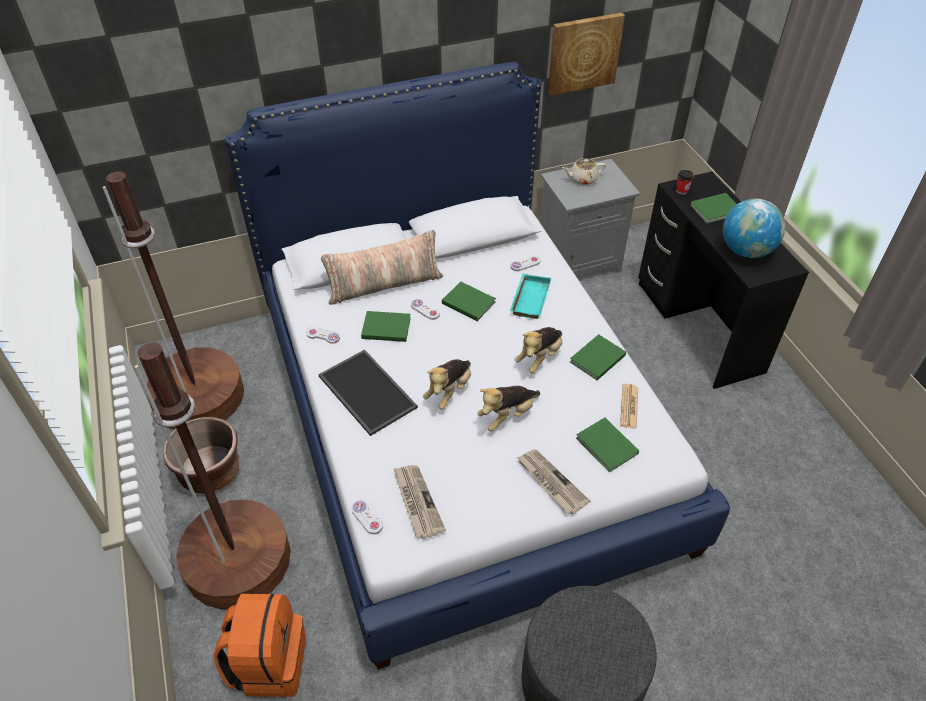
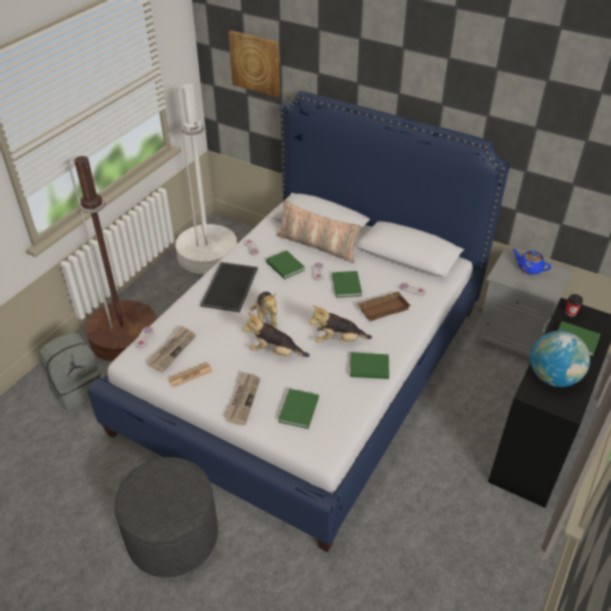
camera: 50 degrees right, 5 degrees down
(198, 396) = (208, 255): brown floor lamp -> white floor lamp
(210, 472) = (166, 291): brown planter -> none
(269, 663) = (77, 389): orange backpack -> grey backpack
(449, 391) = (266, 317): plush toy -> plush toy turned 90 degrees counterclockwise
(529, 298) = (383, 308): turquoise tray -> brown tray
(582, 179) = (529, 268): beige teapot -> blue teapot
(583, 53) = (562, 164): picture -> picture (256, 63)
(629, 406) = (345, 404): newspaper -> newspaper (190, 375)

